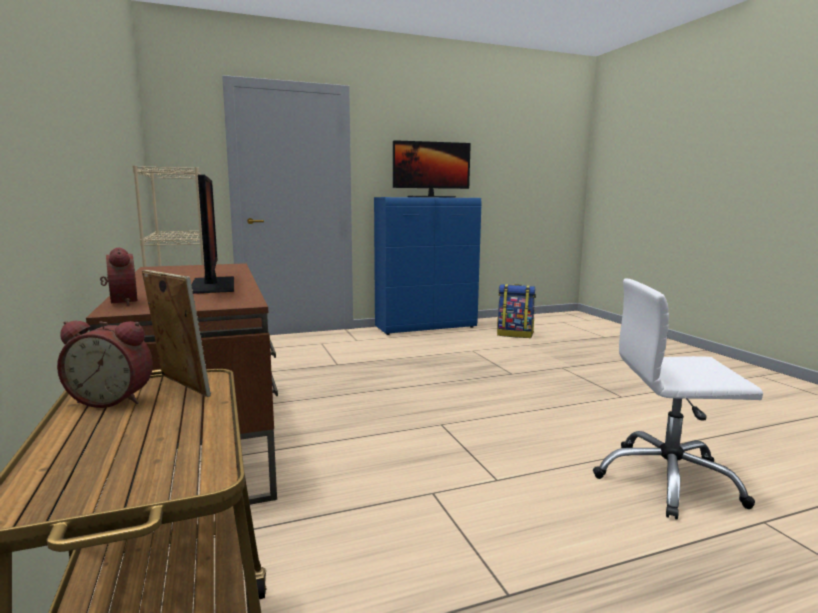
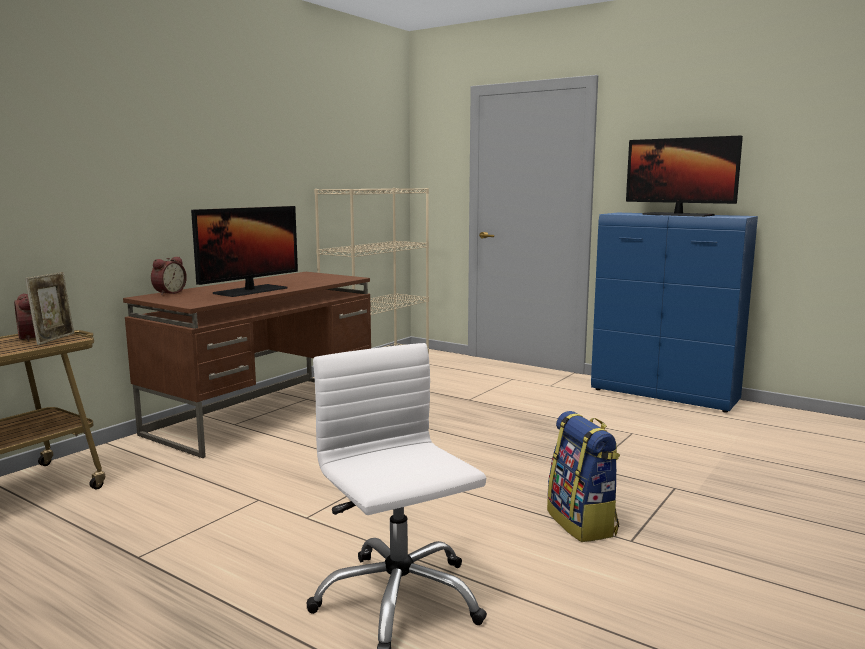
camera: 55 degrees right, 0 degrees up
(515, 334) = (755, 437): backpack -> backpack (582, 523)

